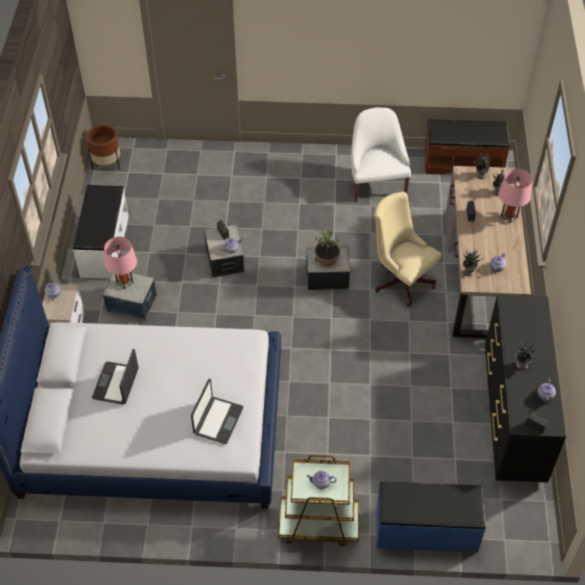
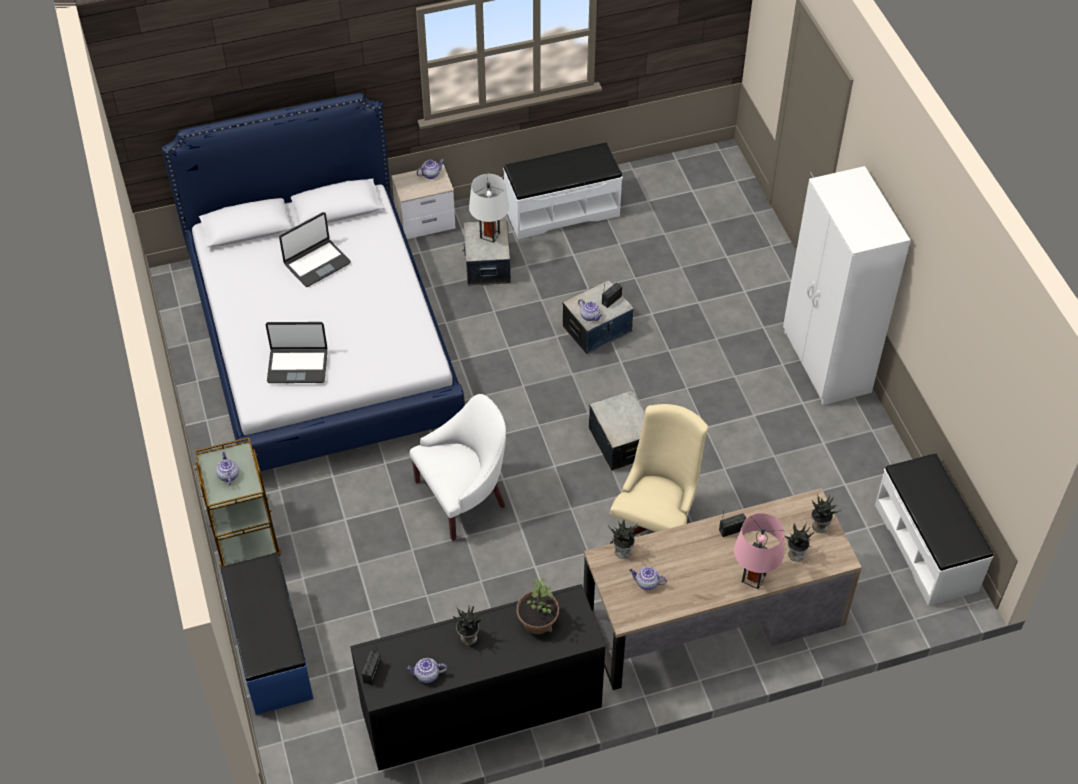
camera: 70 degrees right, 0 degrees up
(107, 163) = (695, 166): brown planter -> none
(116, 383) = (316, 263): laptop -> laptop turned 150 degrees clockwise
(124, 282) = (489, 235): pink table lamp -> white table lamp
(310, 158) = (826, 363): none -> white wardrobe
(327, 259) = (620, 417): potted plant -> potted plant (537, 621)
(376, 183) = (821, 451): white armchair -> white armchair (463, 497)
(463, 162) = (926, 547): brown bench -> white bench

